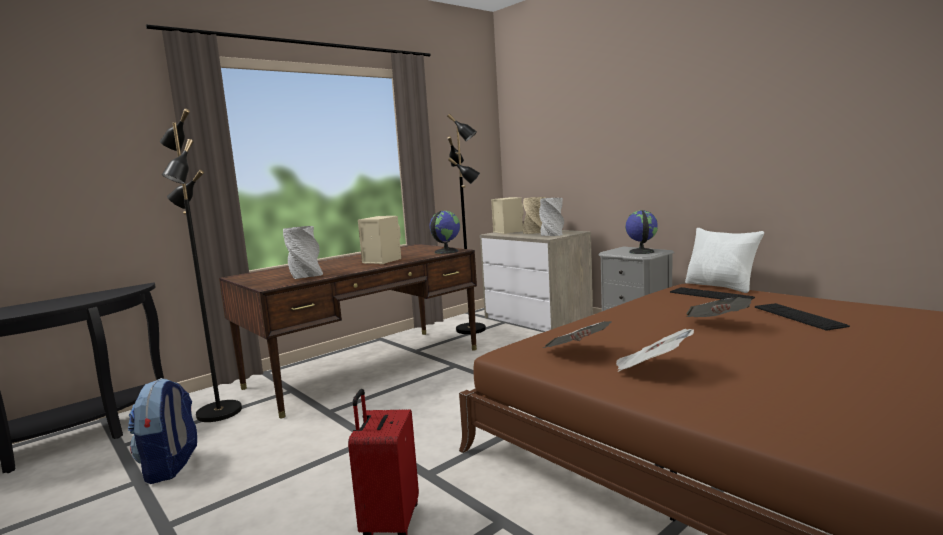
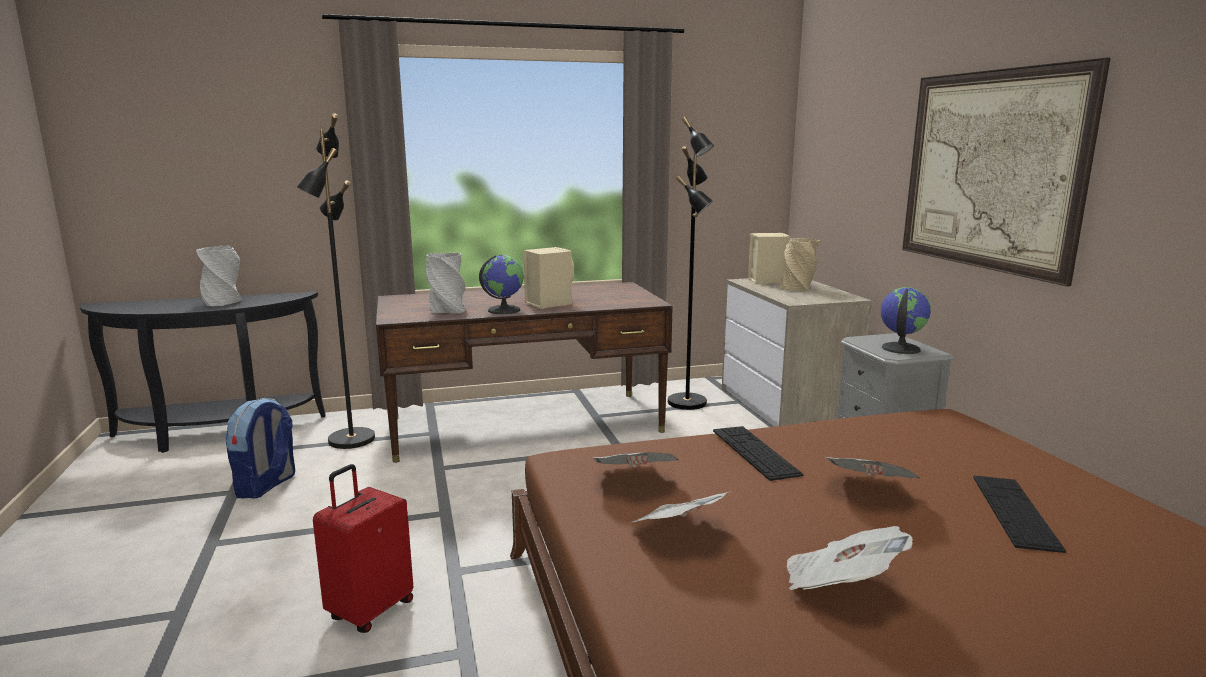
camera: 25 degrees right, 5 degrees up
(446, 251) = (636, 302): globe -> globe (503, 310)
(552, 234) = (809, 296): grey vase -> grey vase (223, 302)
(671, 132) = (990, 170): none -> picture
(710, 295) = (949, 439): keyboard -> keyboard (755, 452)
(721, 286) = (991, 428): white pillow -> none
(780, 368) = (839, 585): none -> newspaper

